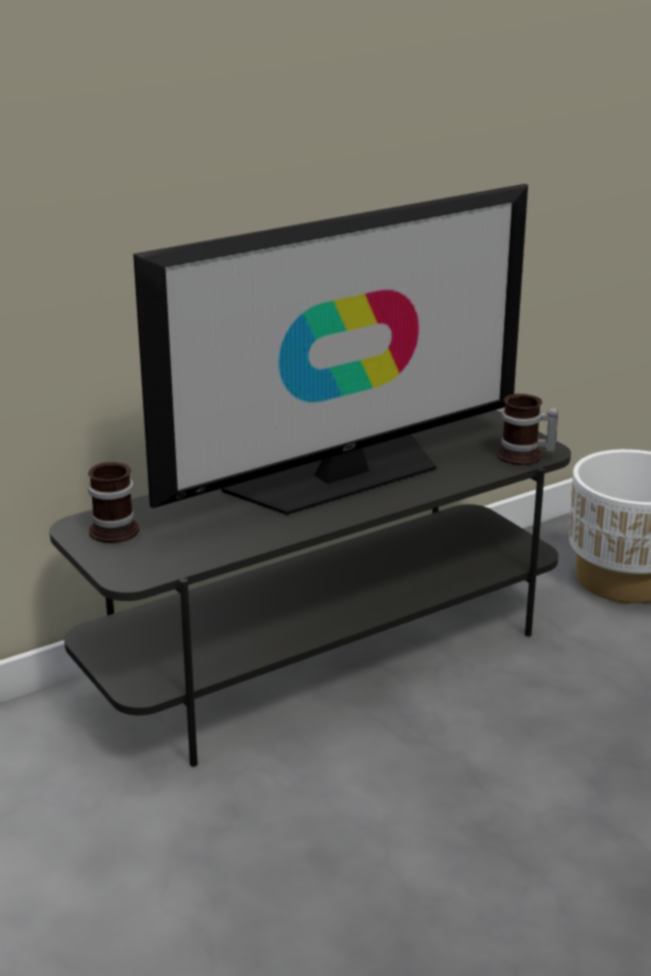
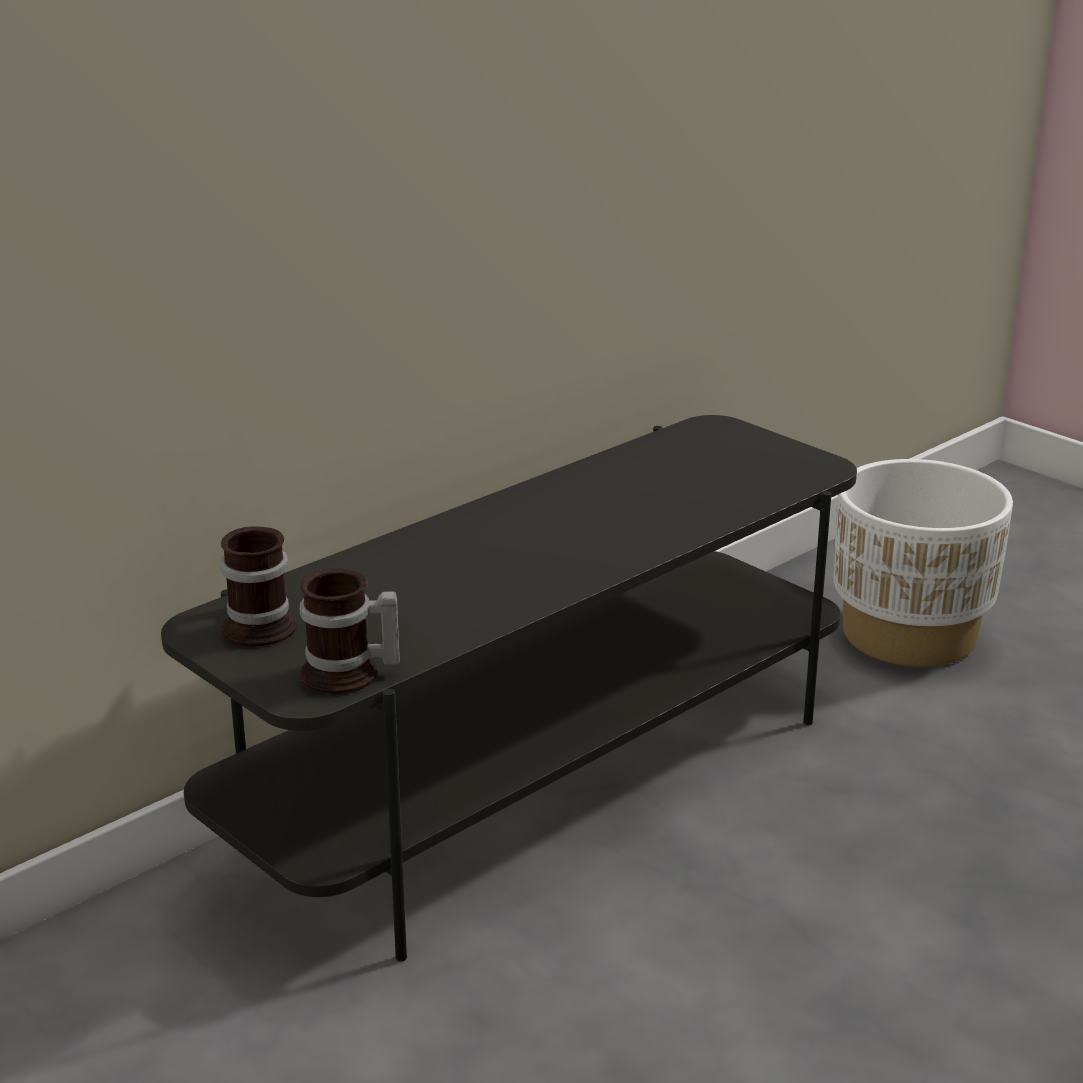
camera: 10 degrees left, 0 degrees up
(342, 476) = (559, 524): television -> none
(524, 456) = (797, 477): mug -> mug (347, 676)

